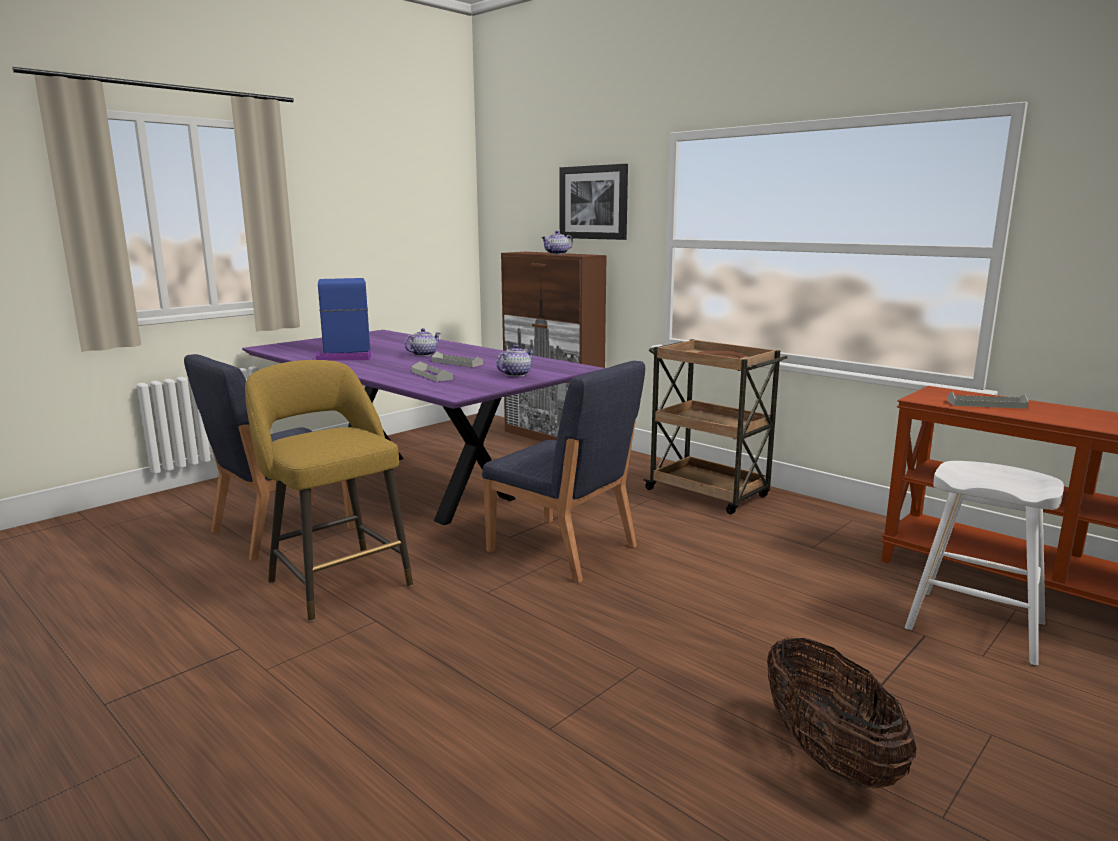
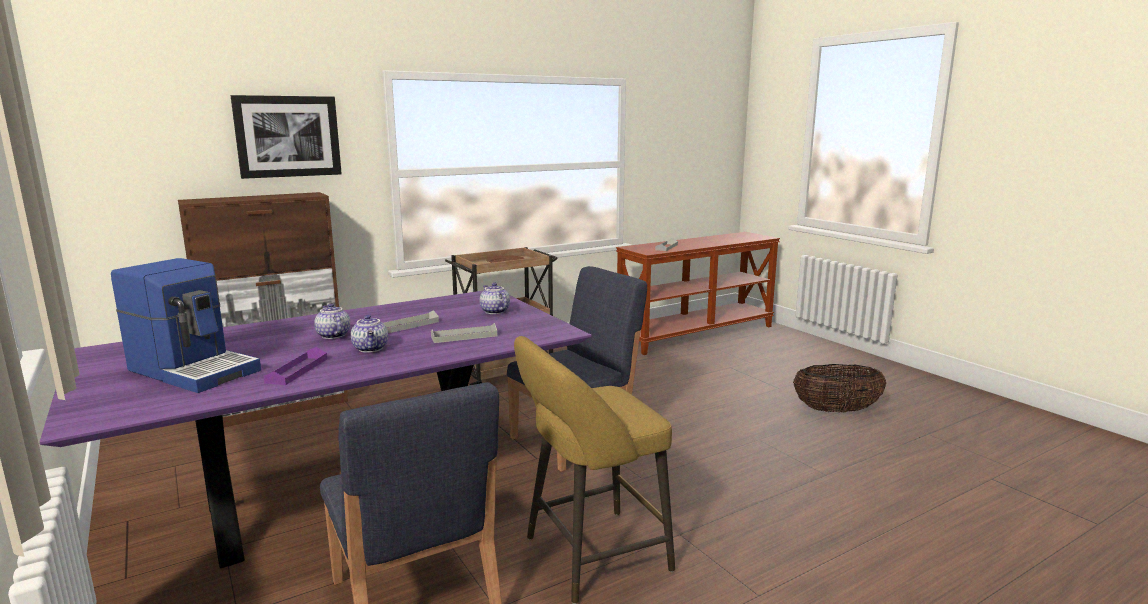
camera: 75 degrees left, 0 degrees up
(345, 347) = (195, 370): coffee machine -> coffee machine turned 150 degrees counterclockwise
(557, 254) = (270, 197): teapot -> teapot (371, 348)
(974, 626) = (722, 356): white stool -> none

